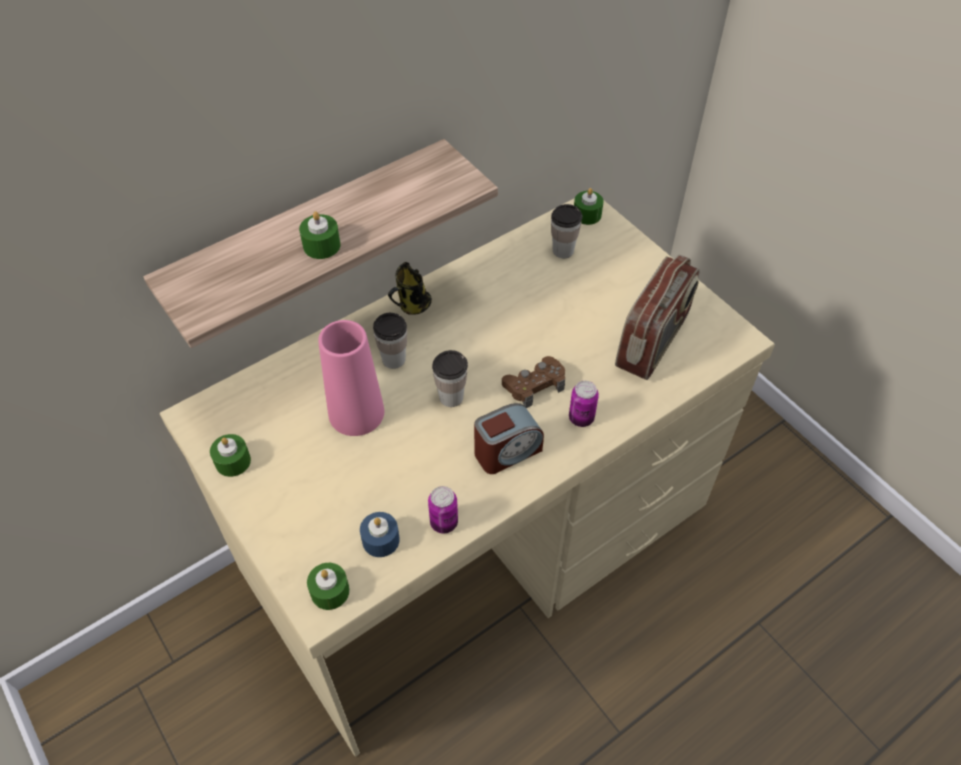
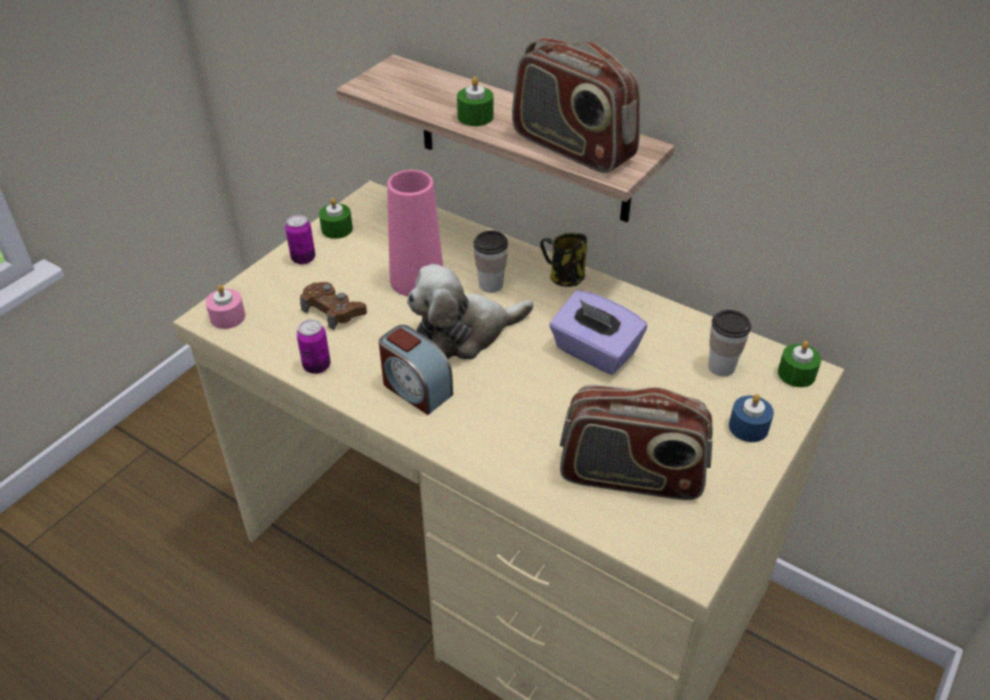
camera: 70 degrees right, 10 degrees down
(330, 591) = (227, 317): green candle -> pink candle
(380, 540) = (286, 332): blue candle -> blue candle (748, 427)
(414, 198) = (572, 147): none -> radio
(451, 397) = (464, 333): cup -> plush toy
(514, 317) = (594, 352): none -> purple tissue box
(534, 385) = (510, 389): brown game controller -> brown game controller (333, 310)
(581, 418) = (484, 436): can -> can (303, 259)

